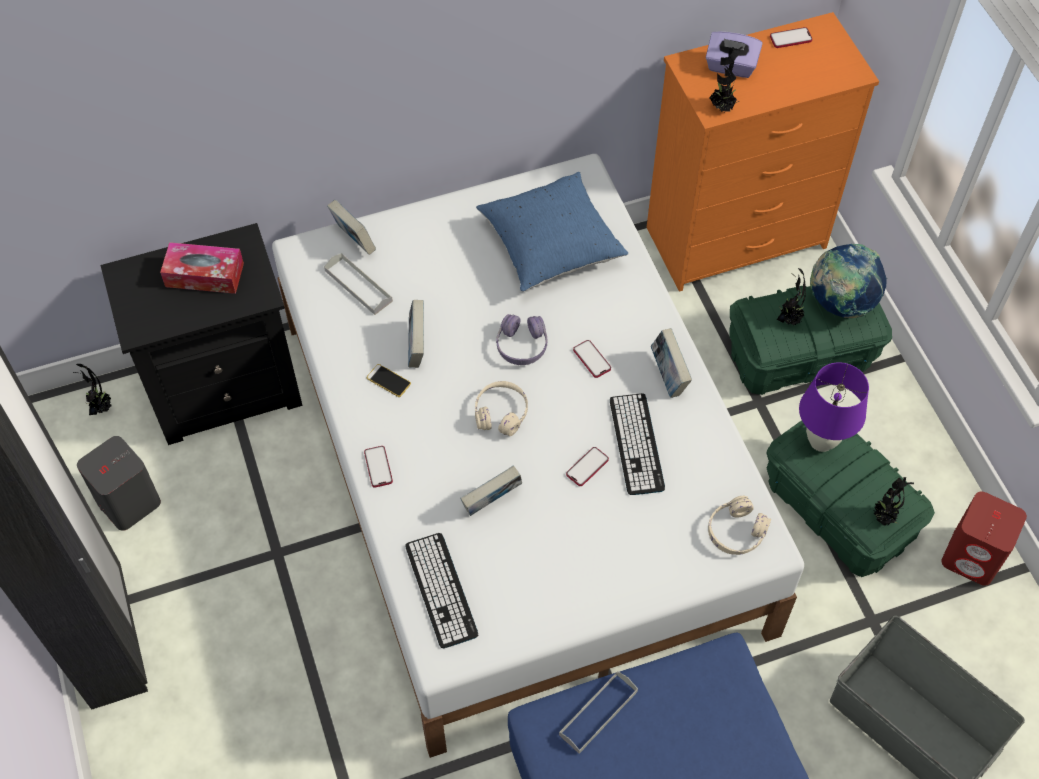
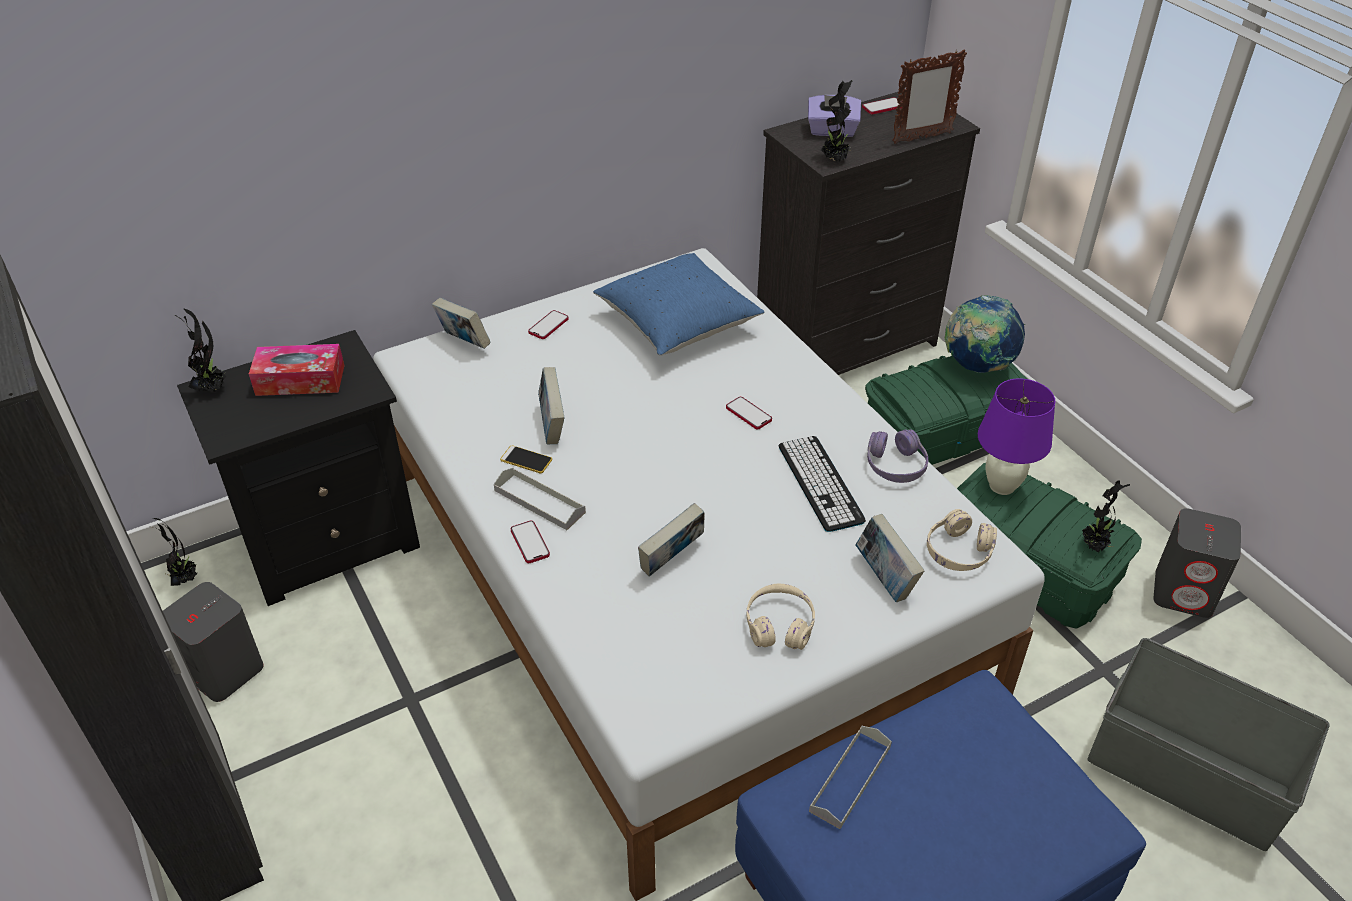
camera: 10 degrees left, 15 degrees down
(358, 286) = (476, 380): grey tray -> grey tray (539, 501)
(441, 590) = (631, 658): keyboard -> none
(501, 413) = (661, 474): beige headphones -> beige headphones (779, 625)
(522, 345) = (668, 411): purple headphones -> purple headphones (895, 465)
(587, 467) = (772, 512): phone -> phone (548, 326)
(668, 376) = (835, 419): book -> book (885, 578)
(738, 238) = (847, 347): orange dresser -> black dresser
(789, 318) = (931, 384): potted plant -> potted plant (212, 388)
(816, 88) = (921, 138): none -> picture frame
(973, 557) = (1184, 592): red speaker -> grey speaker

